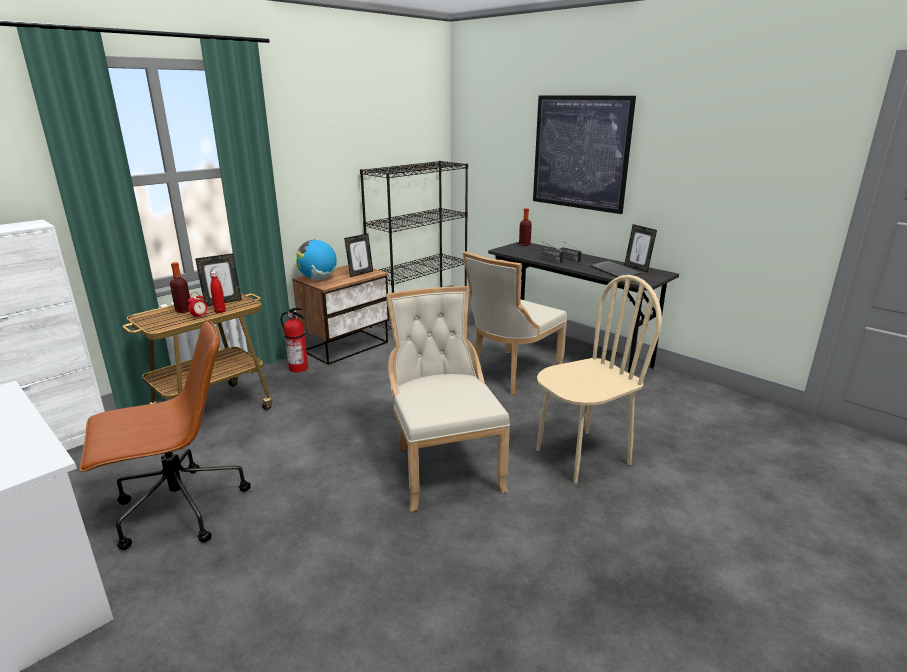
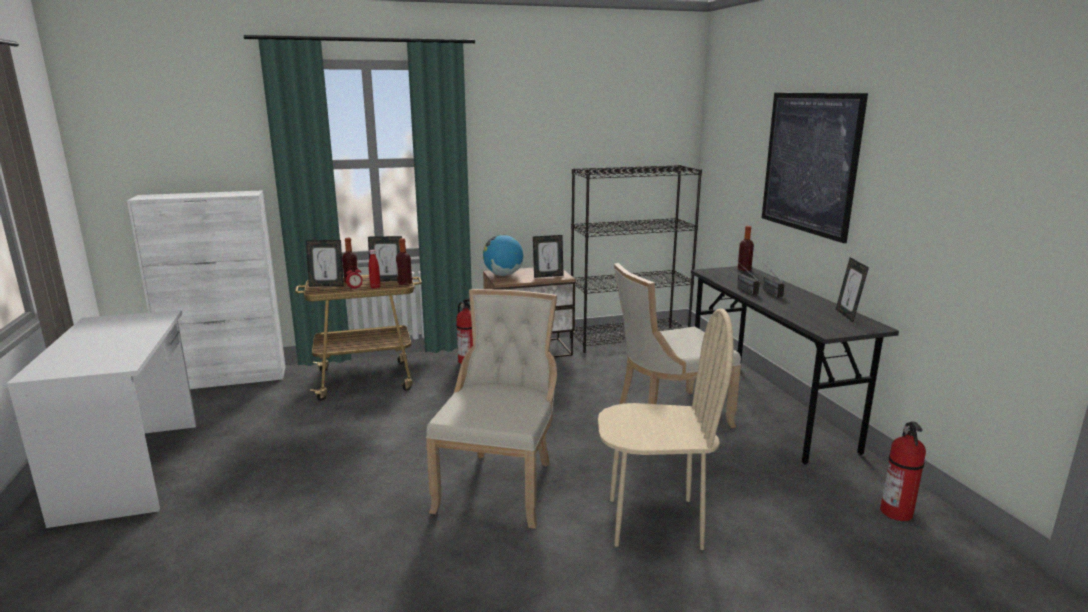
camera: 30 degrees right, 5 degrees down
(161, 319) = (327, 285): none -> picture frame
(178, 510) = (268, 449): brown office chair -> none
(247, 302) = (404, 283): none -> bottle
(616, 271) = (811, 314): keyboard -> none
(706, 400) = (897, 513): none -> fire extinguisher

